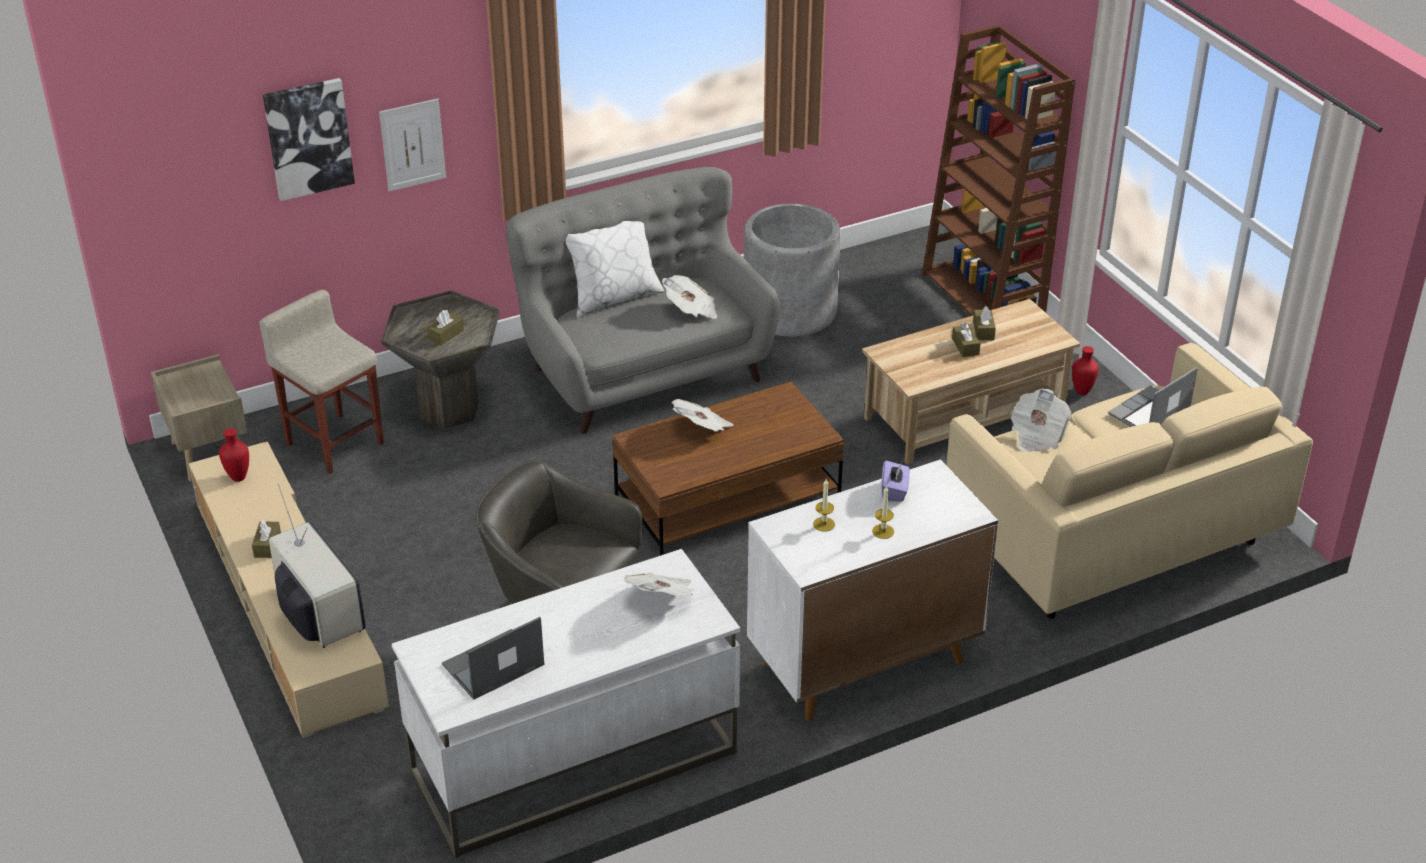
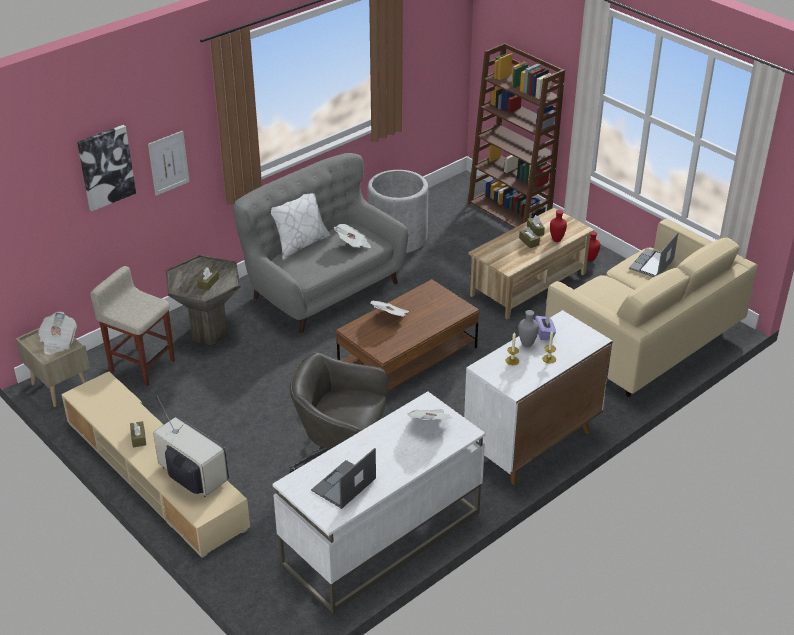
camera: 15 degrees left, 0 degrees up
(238, 477) = (99, 397): red vase -> red vase (556, 240)
(857, 503) = (526, 344): none -> grey vase
(1037, 435) = (594, 288): newspaper -> newspaper (58, 342)

